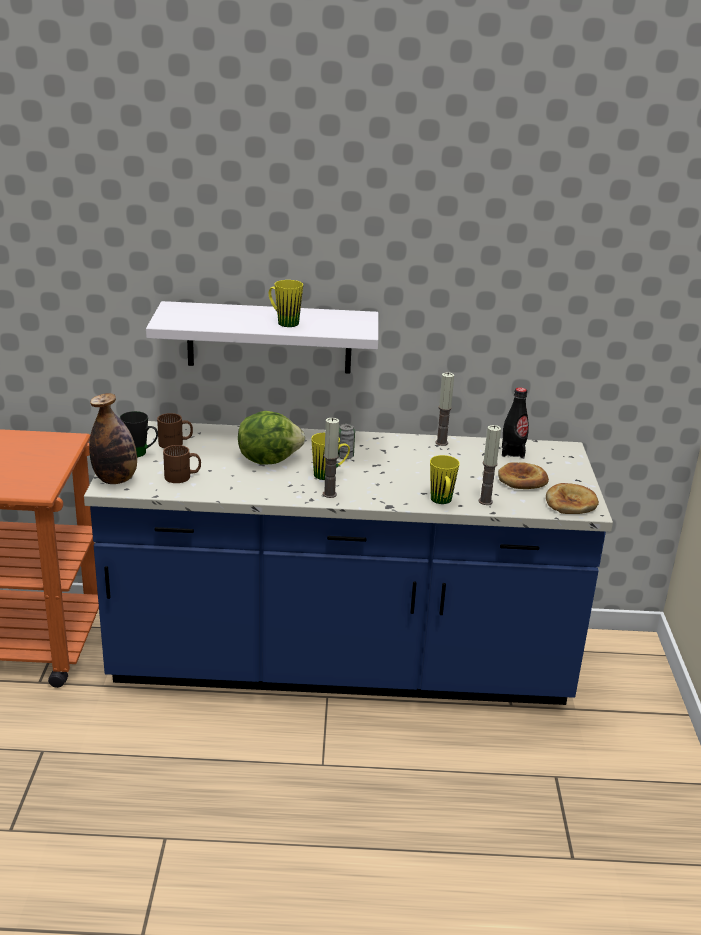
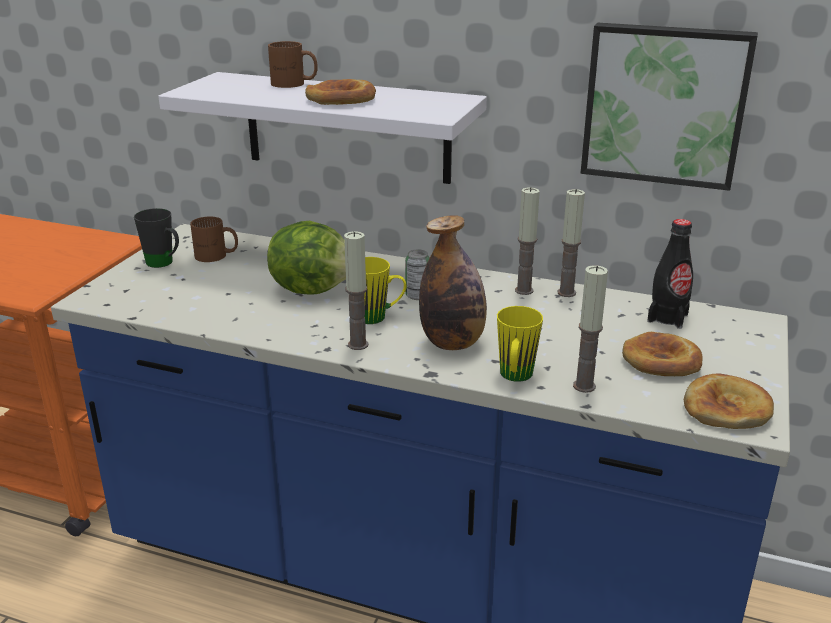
camera: 20 degrees right, 0 degrees up
(115, 479) = (105, 291): bottle -> bottle (452, 343)
(182, 477) = (187, 298): brown mug -> brown mug (294, 84)
(283, 322) = (341, 99): yellow mug -> bread
(413, 444) = (524, 290): none -> candle
(500, 313) = (665, 104): none -> picture

